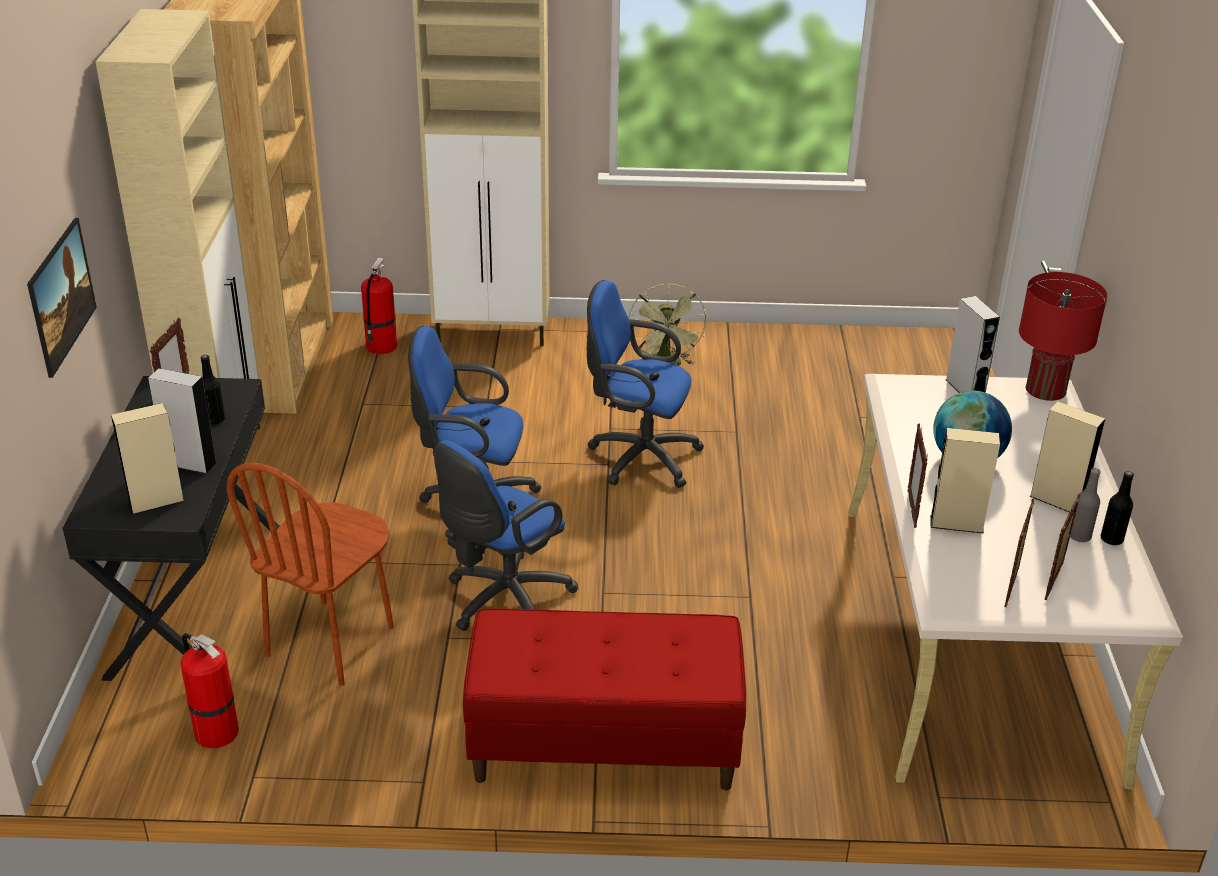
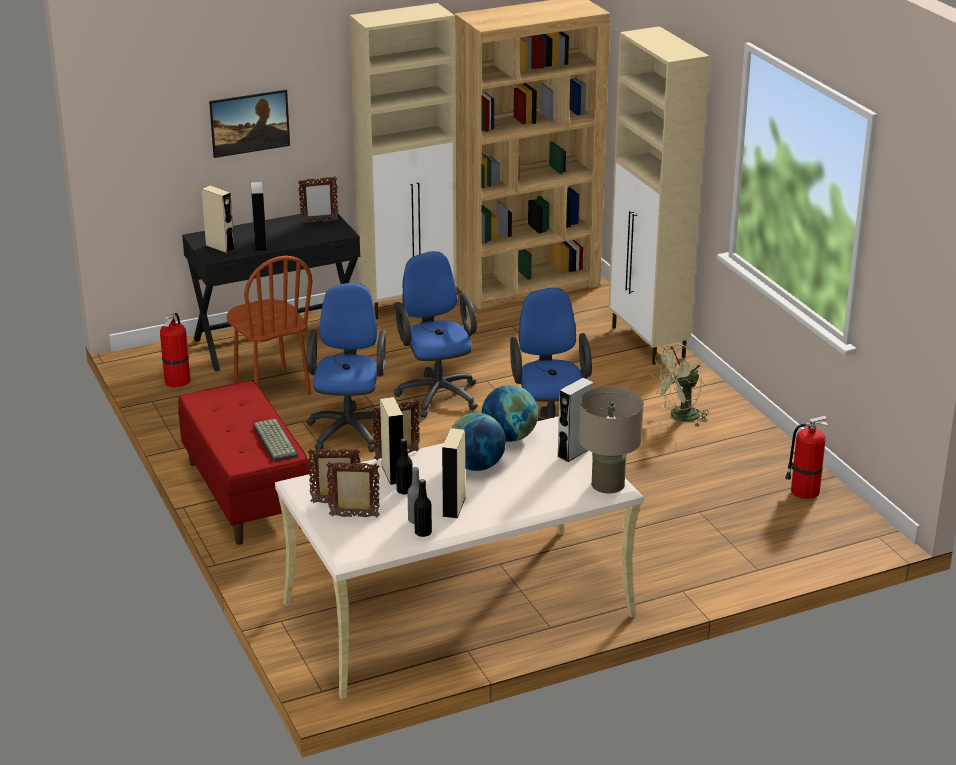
camera: 65 degrees right, 5 degrees down
(214, 420) = (307, 237): black bottle -> black bottle (404, 490)
(331, 641) = (271, 388): brown chair -> brown chair turned 120 degrees counterclockwise
(381, 347) = (585, 311): fire extinguisher -> fire extinguisher (803, 491)
(503, 601) = (350, 429): blue office chair -> blue office chair turned 75 degrees clockwise
(671, 634) = (273, 441): none -> keyboard
(908, 419) = (509, 437): none -> globe
(1046, 389) = (608, 484): red table lamp -> beige table lamp

